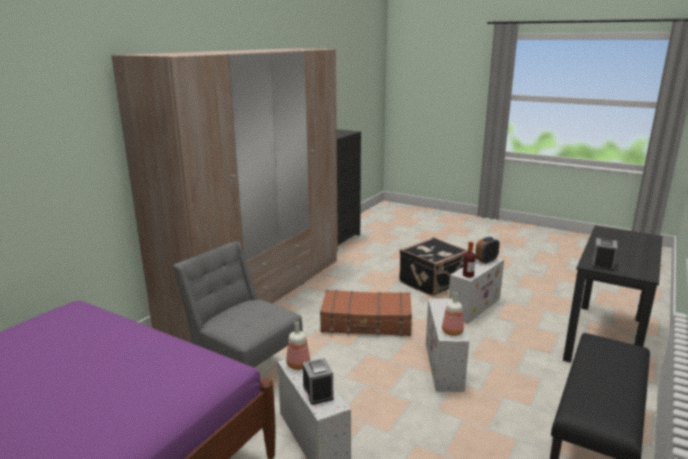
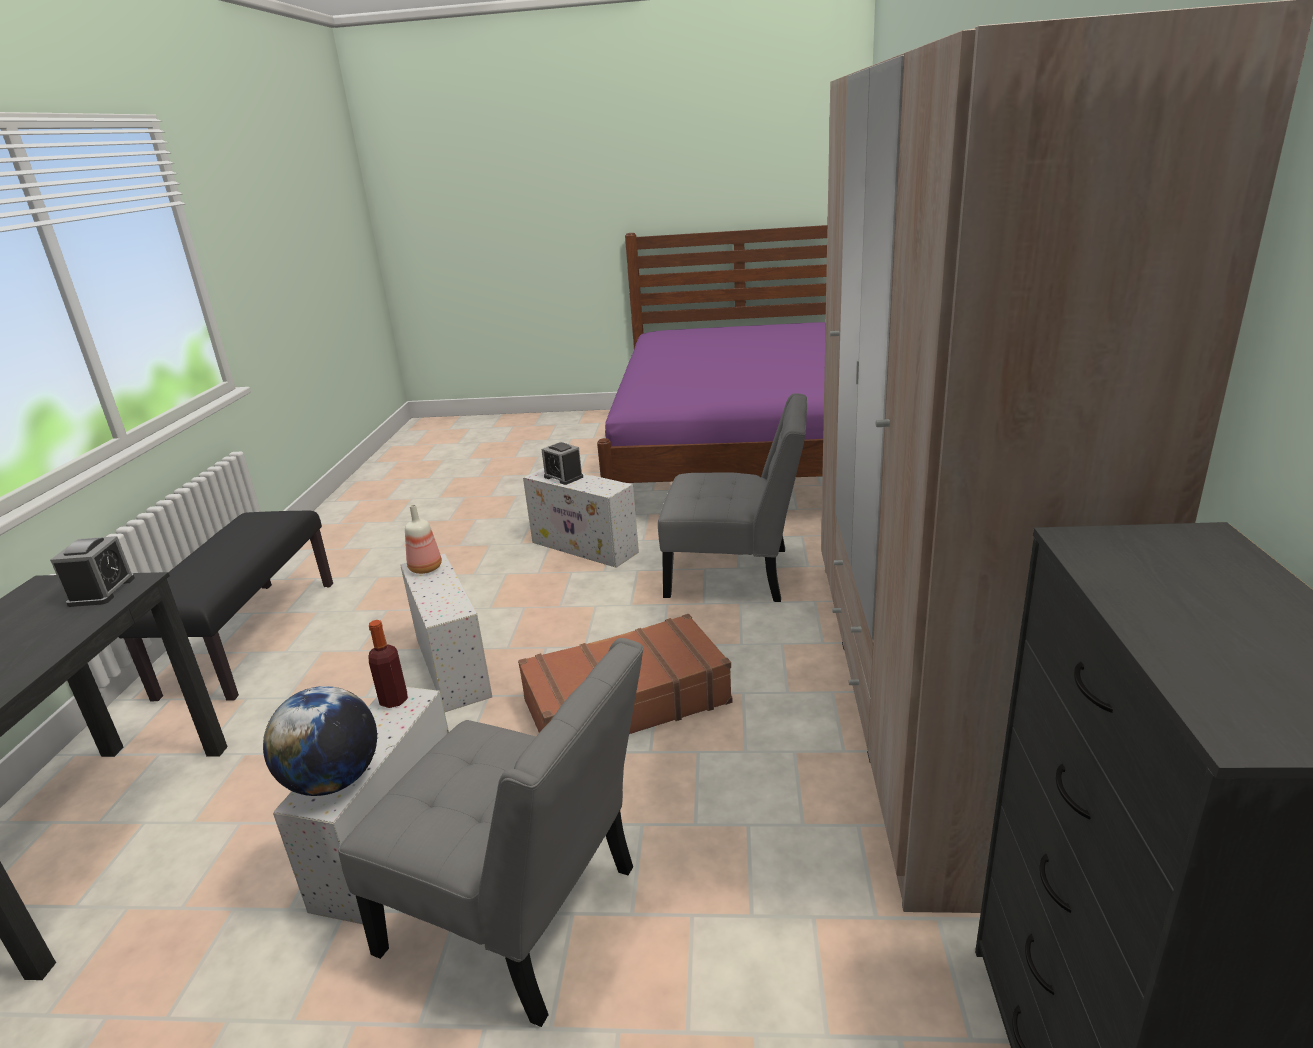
camera: 155 degrees right, 5 degrees up
(299, 365) = (604, 487): bottle -> none
(433, 282) = (521, 916): black suitcase -> grey chair
(486, 261) = (334, 781): alarm clock -> globe

